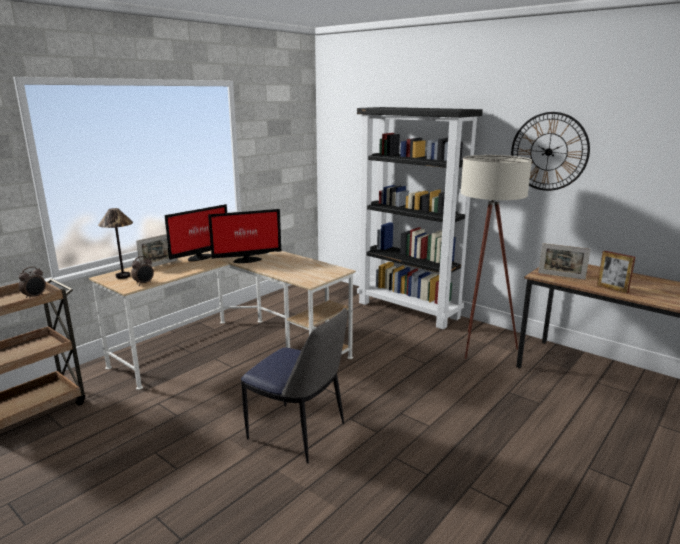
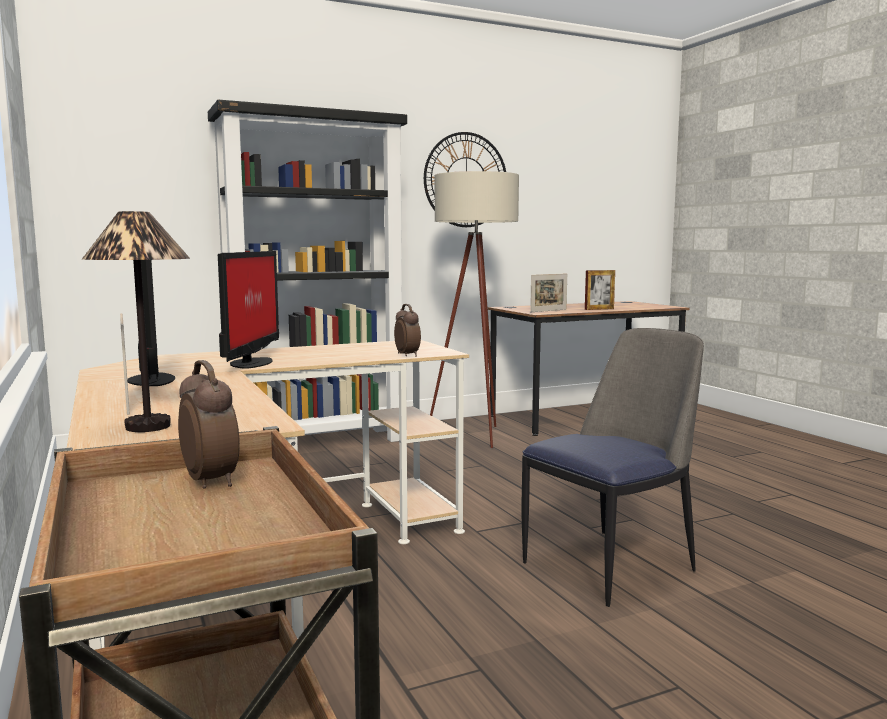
camera: 65 degrees left, 10 degrees down
(144, 283) = (255, 414): alarm clock -> alarm clock (408, 355)

